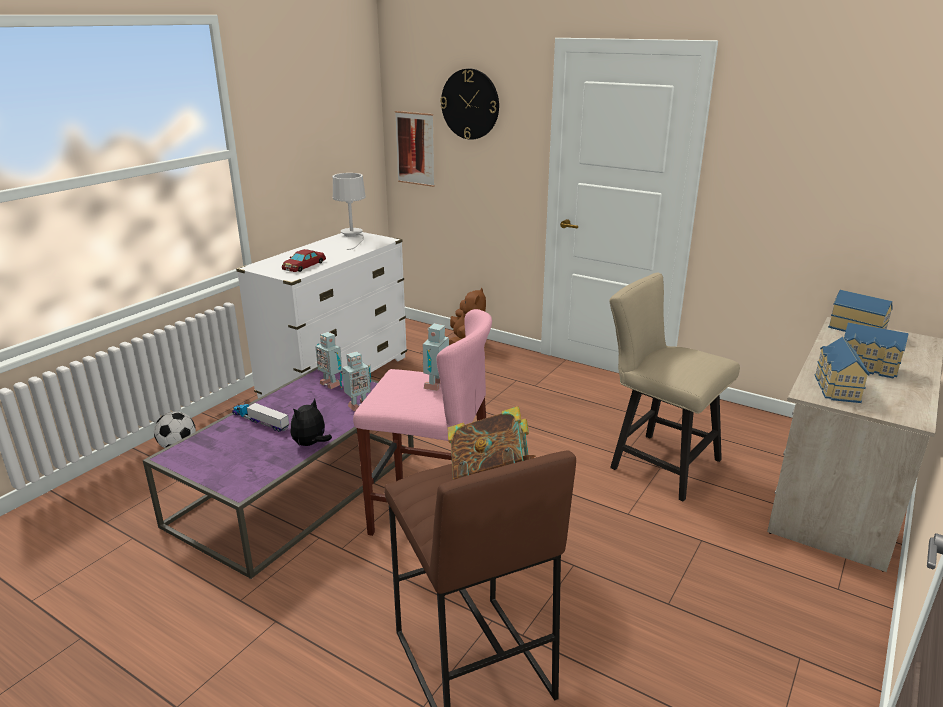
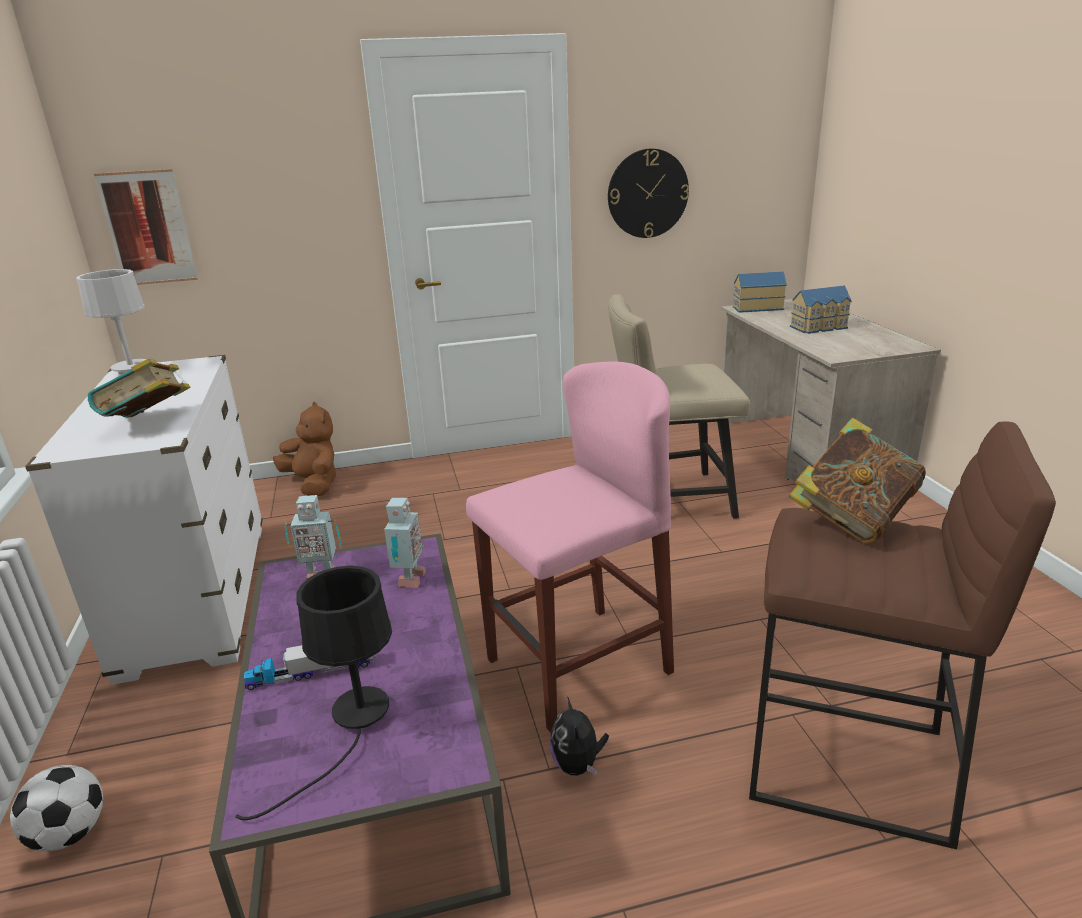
camera: 45 degrees left, 0 degrees up
(237, 451) = (353, 726): none -> black table lamp
(304, 265) = (149, 423): red toy car -> book
(311, 444) = (439, 652): plush toy -> plush toy (578, 765)
(437, 385) = (568, 483): toy robot -> none
(470, 104) = (238, 146): wall clock -> wall clock (647, 193)
(835, 388) = (838, 346): toy house -> none

